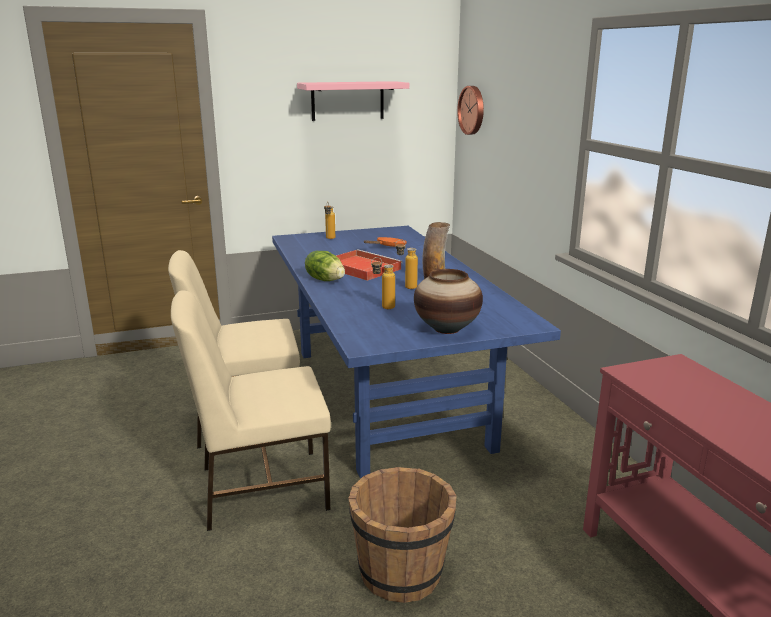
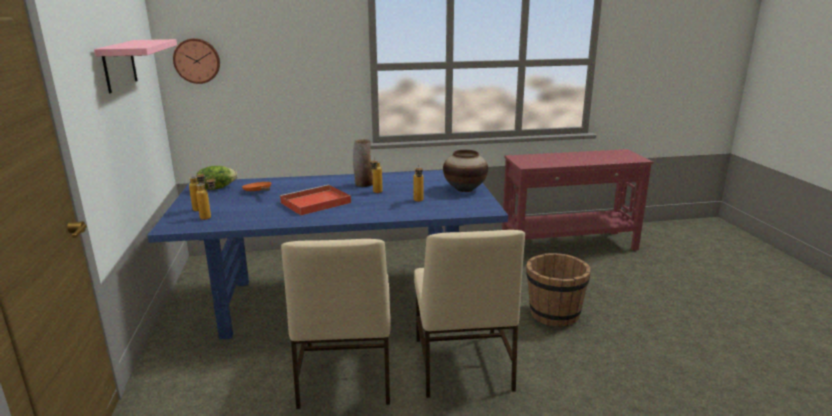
camera: 80 degrees left, 0 degrees up
(312, 243) = (210, 217): none -> bottle
(325, 280) = (339, 215): lettuce -> lettuce (216, 188)

